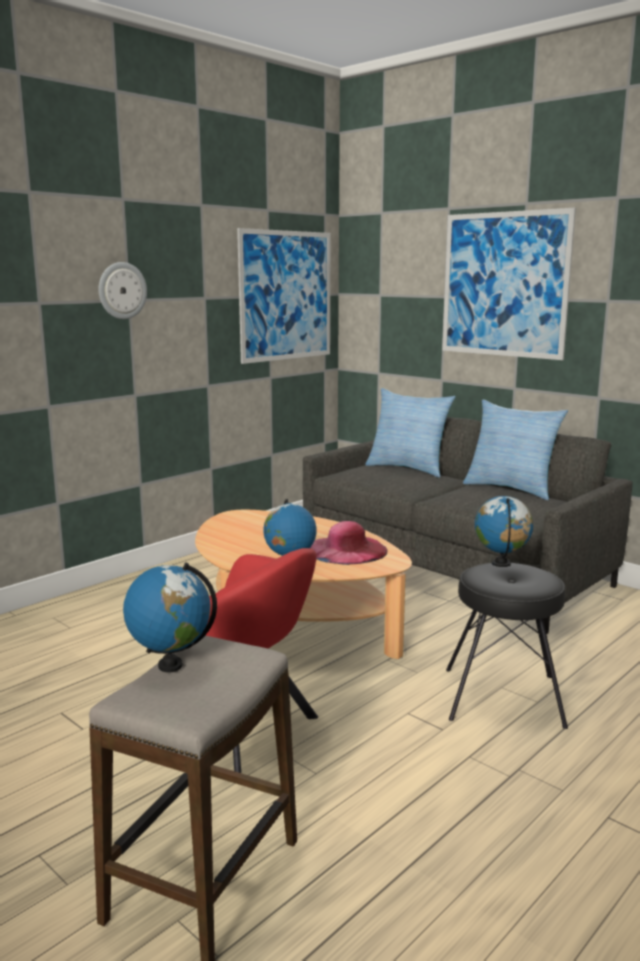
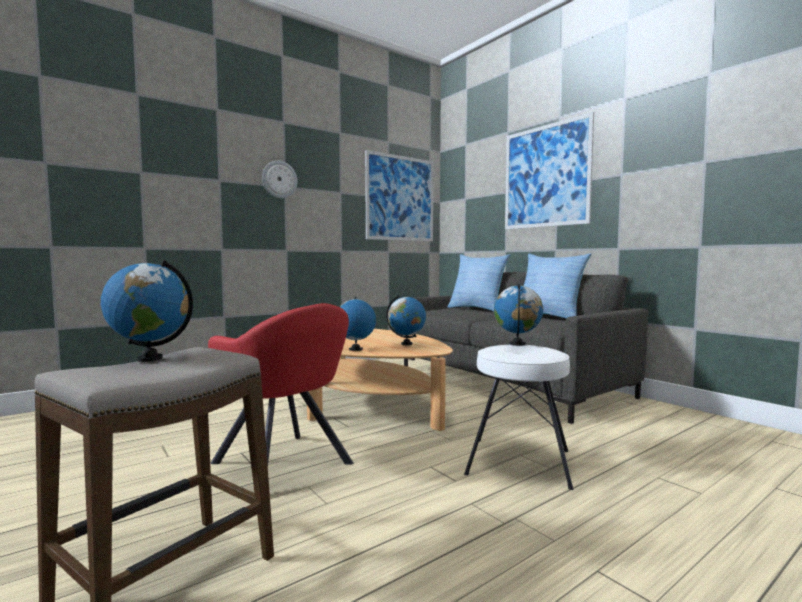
camera: 10 degrees right, 10 degrees down
(347, 550) = (406, 344): pink hat -> globe
(503, 698) = (519, 462): black stool -> white stool

